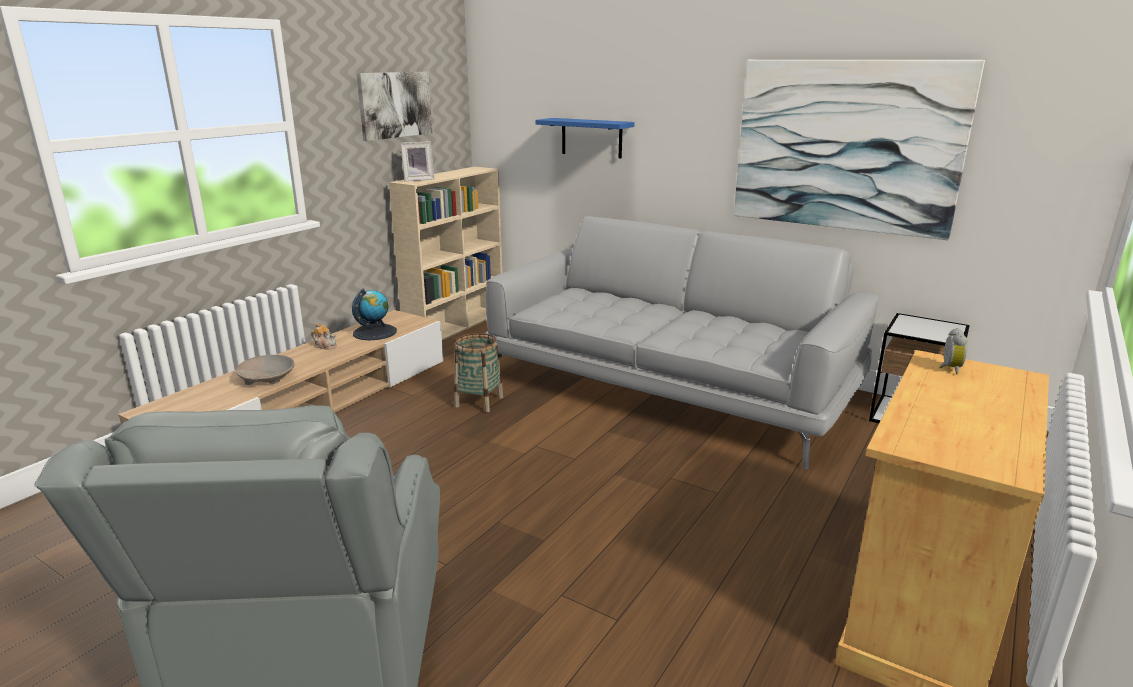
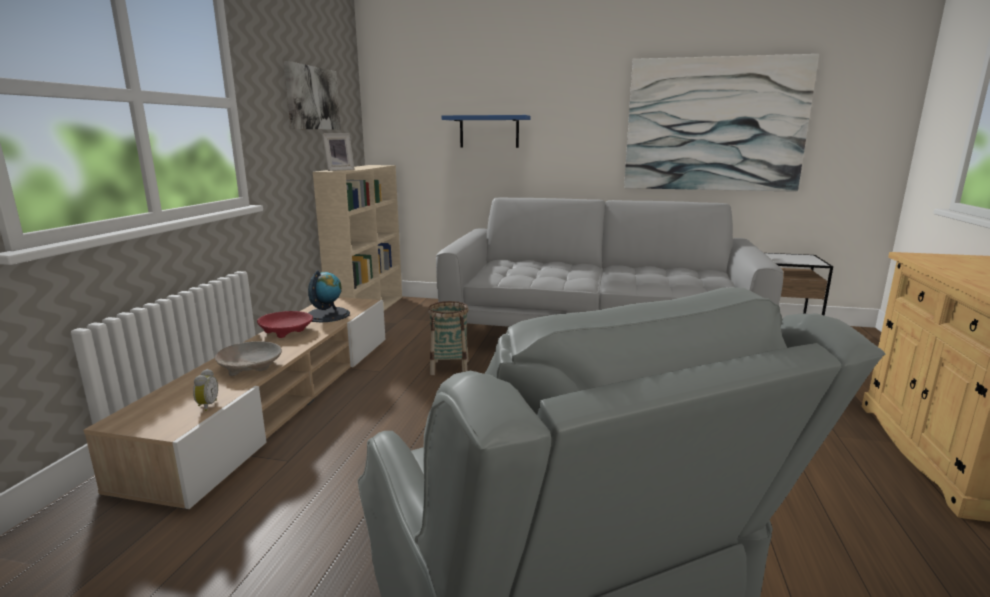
camera: 20 degrees left, 5 degrees down
(325, 346) = (286, 331): teapot -> red bowl
(949, 369) = (936, 259): alarm clock -> alarm clock (206, 405)

